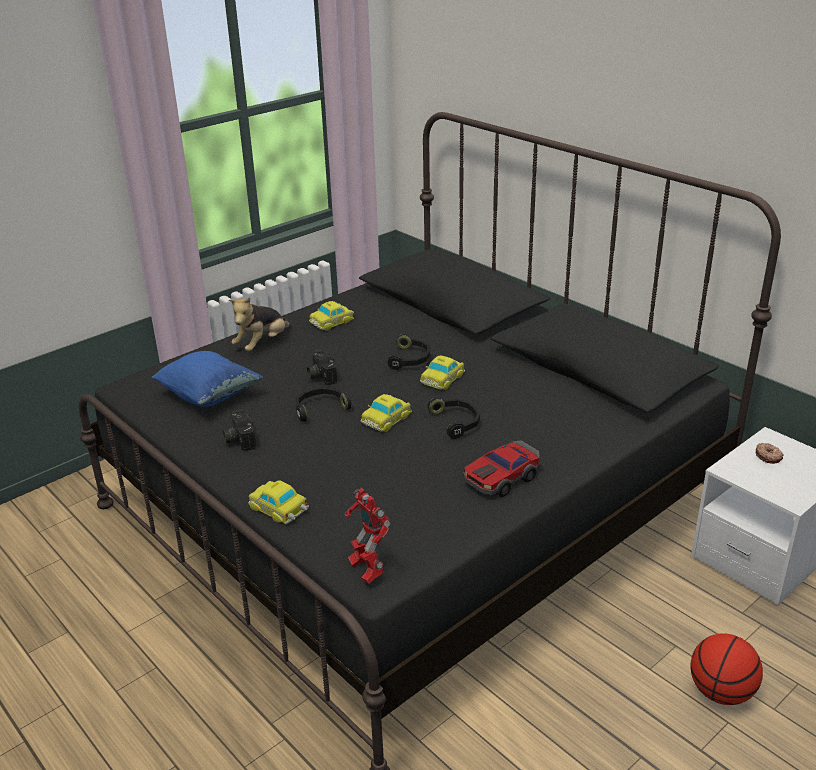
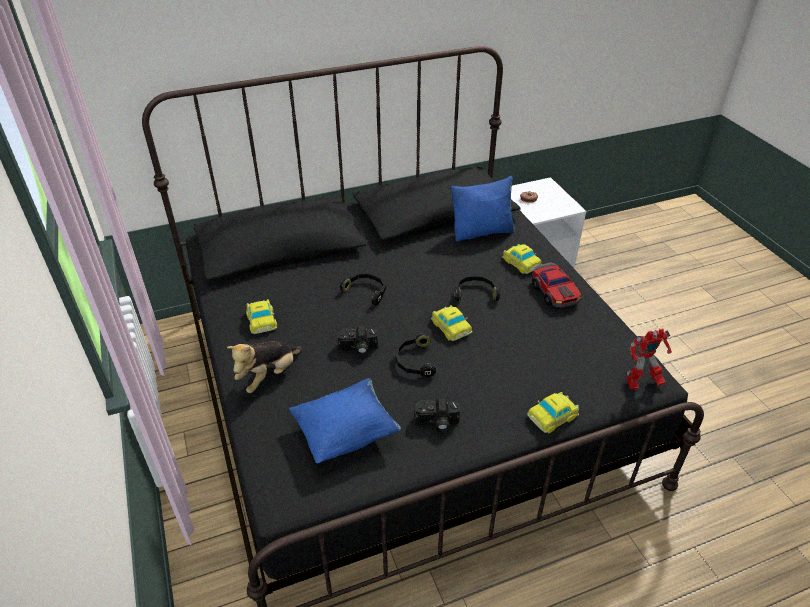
camera: 70 degrees left, 10 degrees up
(262, 344) = (269, 376): plush toy -> plush toy turned 75 degrees clockwise
(443, 378) = (407, 282): toy car -> toy car (520, 262)
(585, 404) = (482, 232): none -> blue pillow
(721, 692) = (631, 314): basketball -> none

